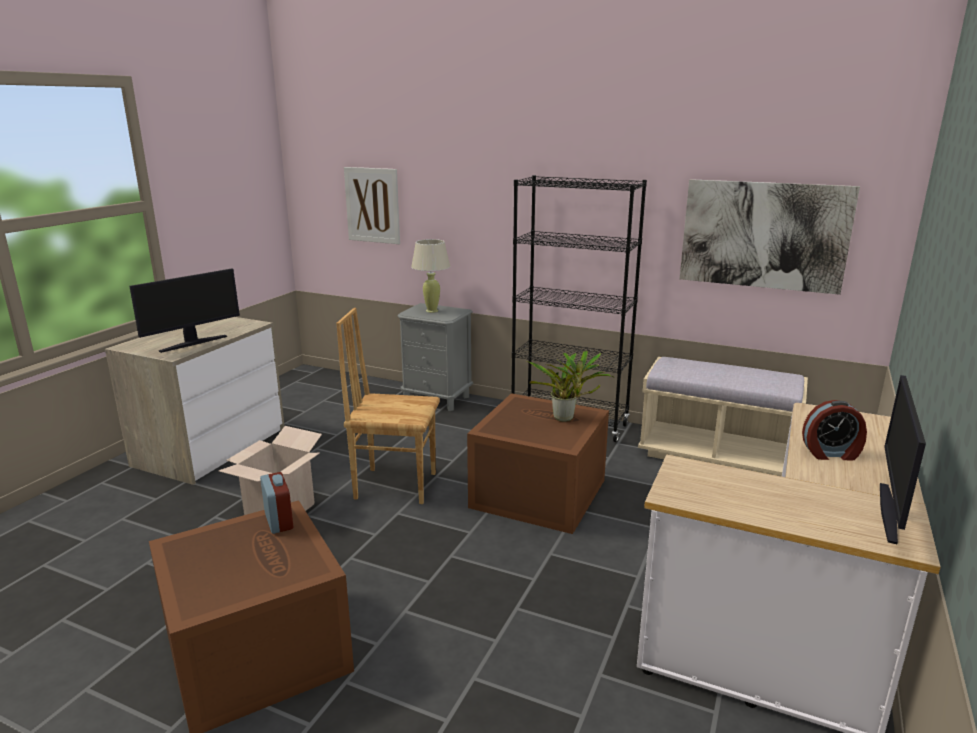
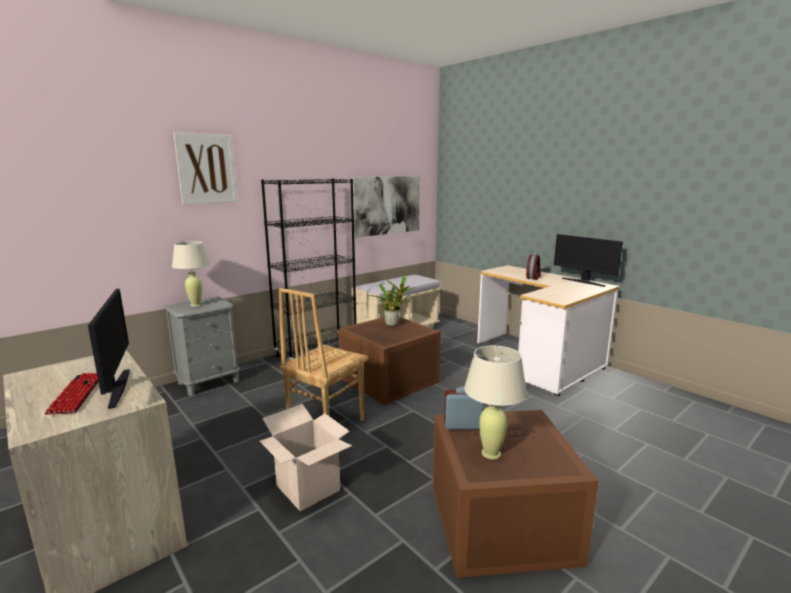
camera: 65 degrees left, 5 degrees down
(181, 337) = (77, 394): none -> keyboard
(219, 549) = (491, 453): none -> beige table lamp
(372, 205) = (92, 221): picture -> picture (207, 169)

